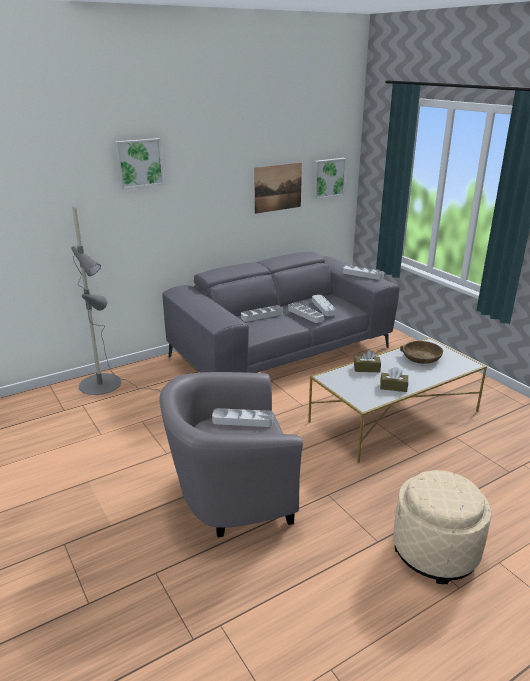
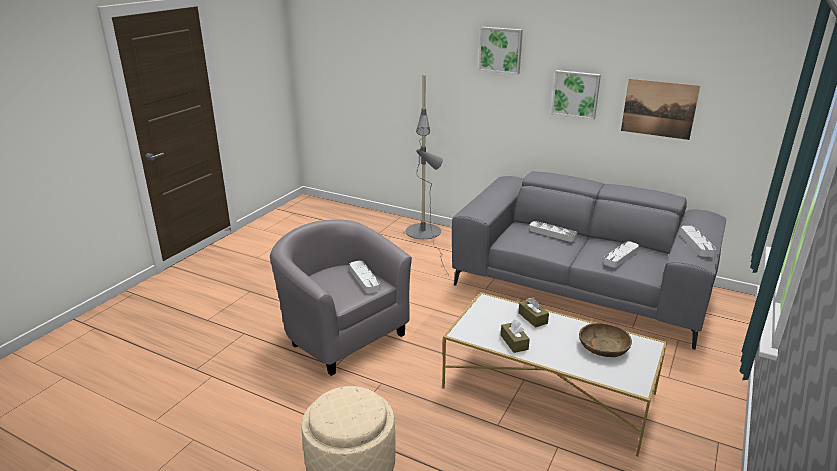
camera: 60 degrees right, 0 degrees up
(305, 315) = (589, 253): grey tray -> none
(328, 178) = (743, 114): picture -> picture (576, 94)

